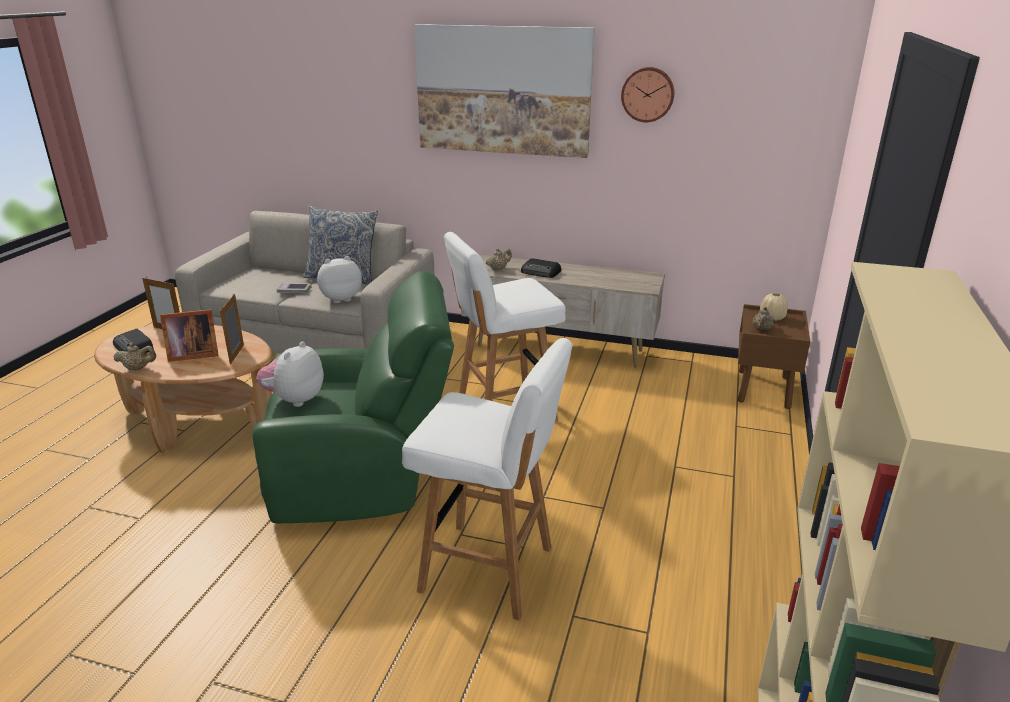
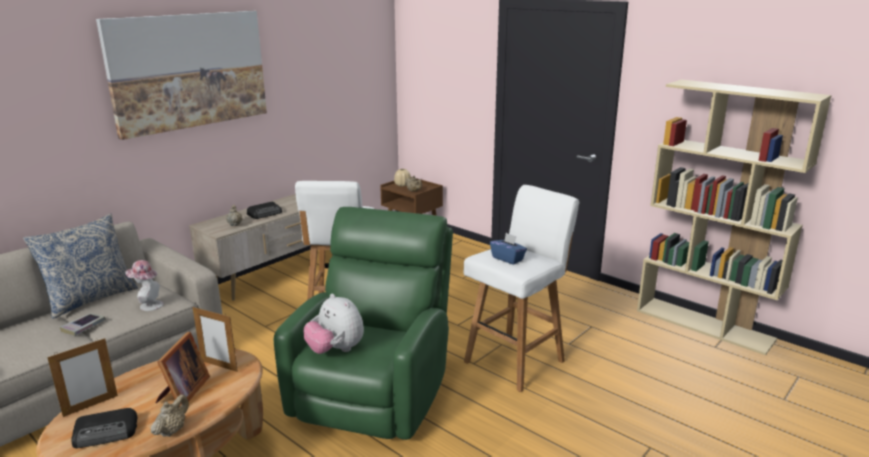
camera: 65 degrees left, 5 degrees down
(340, 298) = (148, 305): plush toy -> hat
(456, 417) = (508, 258): none -> blue tissue box
(648, 94) = (294, 56): wall clock -> none

